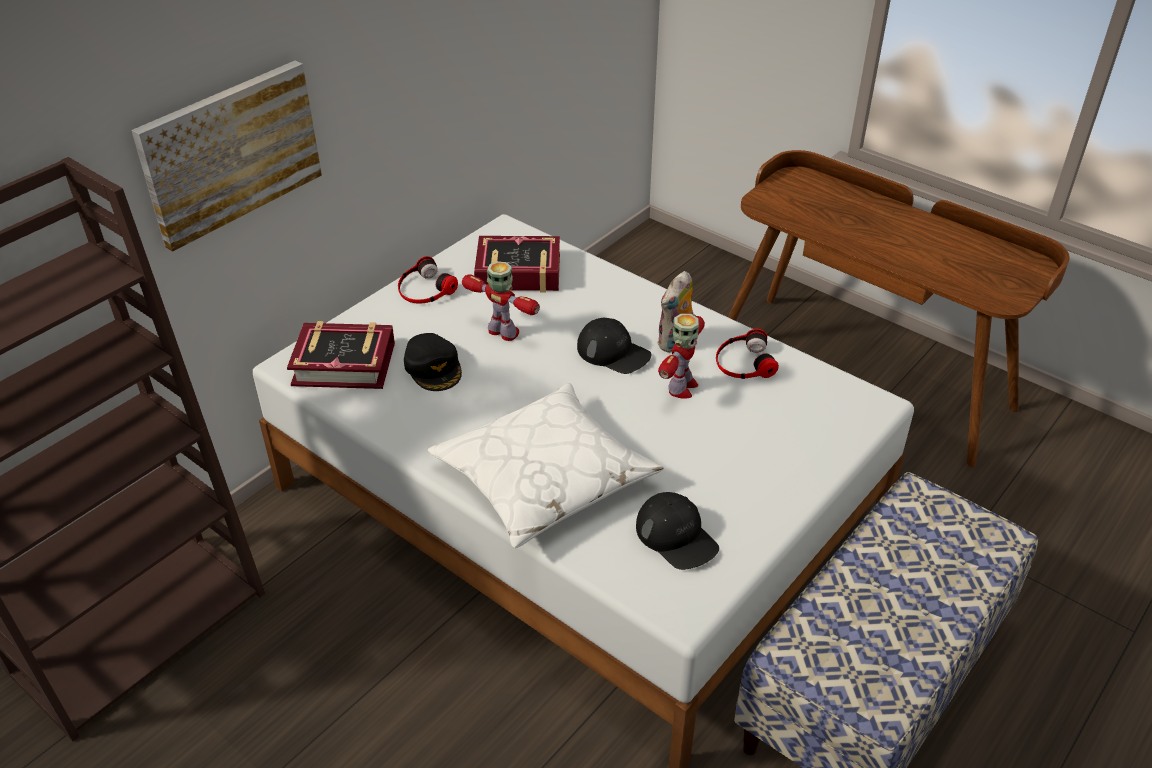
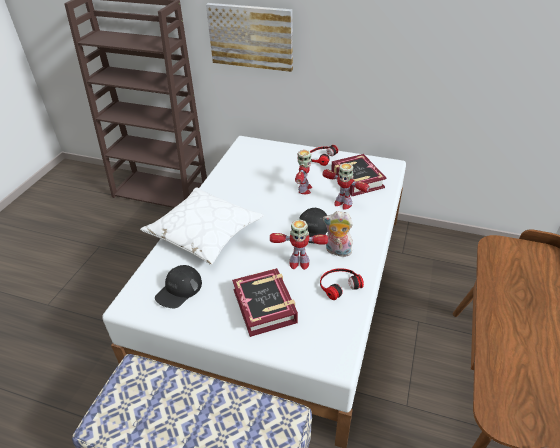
camera: 70 degrees right, 0 degrees up
(344, 364) = (253, 154): book -> book (265, 306)
(434, 367) = (265, 177): black cap -> none
(569, 305) = (342, 203): none -> toy robot

